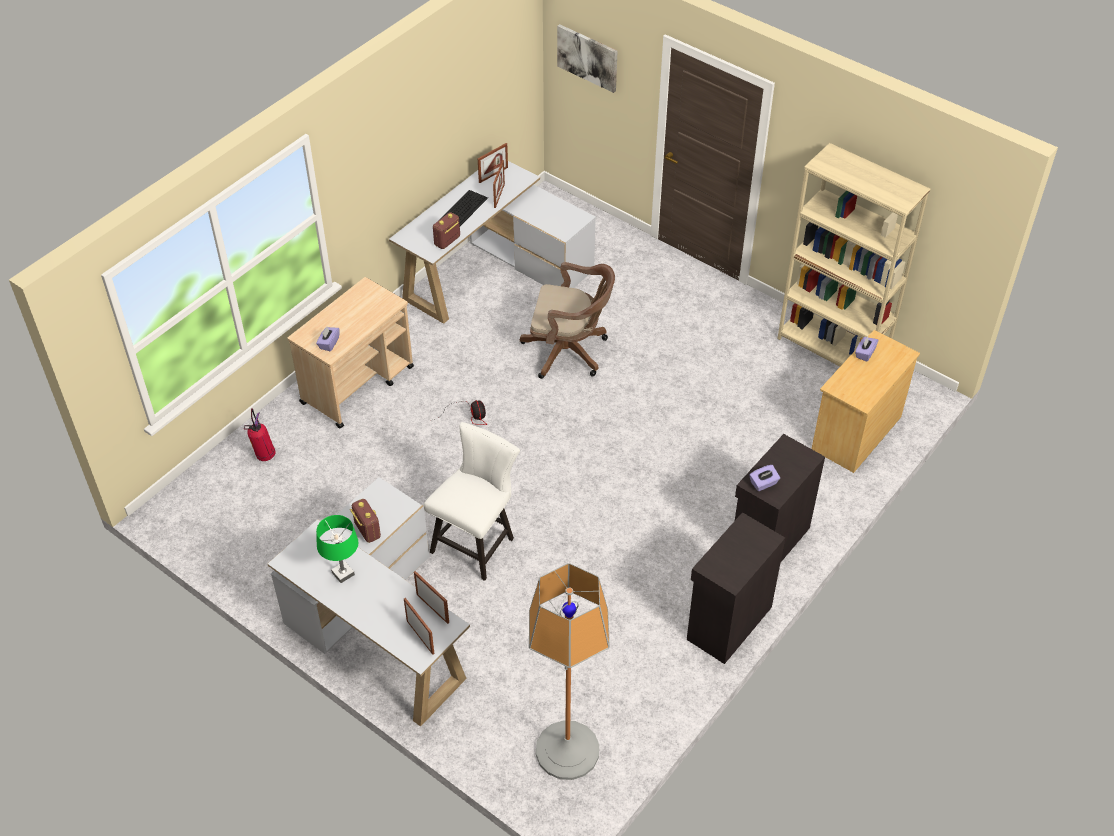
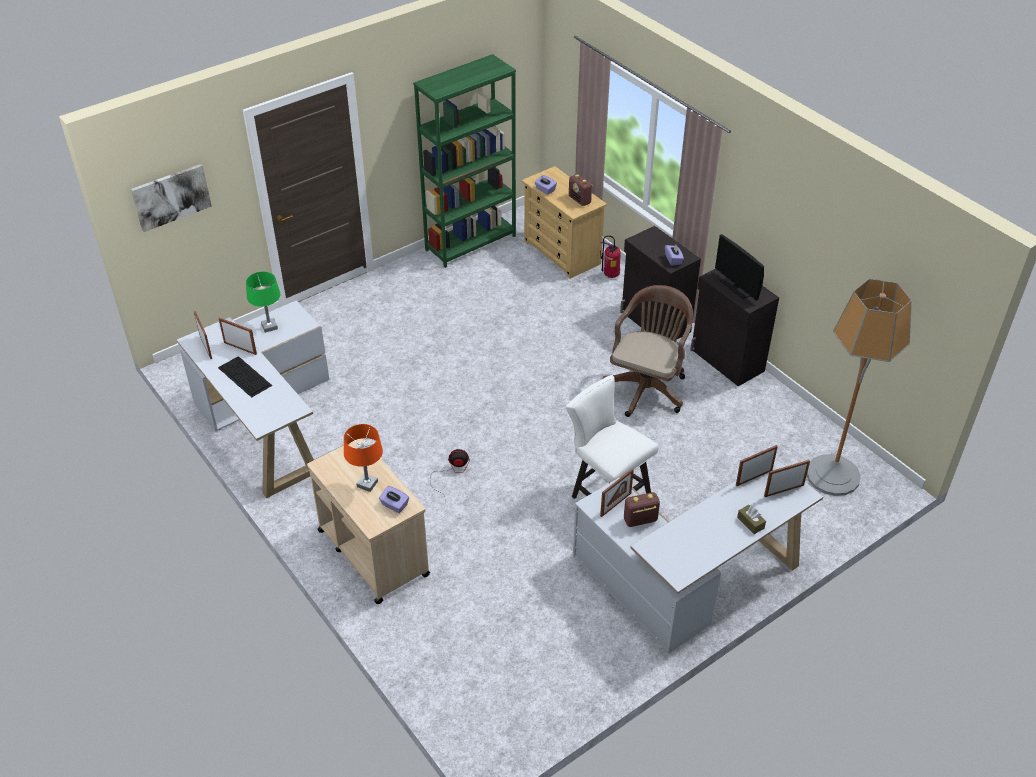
camera: 75 degrees left, 5 degrees down
(264, 455) = (440, 646): fire extinguisher -> fire extinguisher (610, 275)
(343, 574) = (703, 534): green table lamp -> green table lamp (269, 327)
(350, 320) = (367, 484): none -> orange table lamp
(367, 612) = (750, 523): none -> brown tissue box
(383, 508) = (615, 504): none -> picture frame
(447, 241) = (286, 395): radio -> radio (580, 200)
(569, 351) = (401, 390): brown office chair -> brown office chair (647, 387)
(737, 551) = (737, 287): none -> monitor
(832, 349) = (471, 243): beige bookcase -> green bookcase

